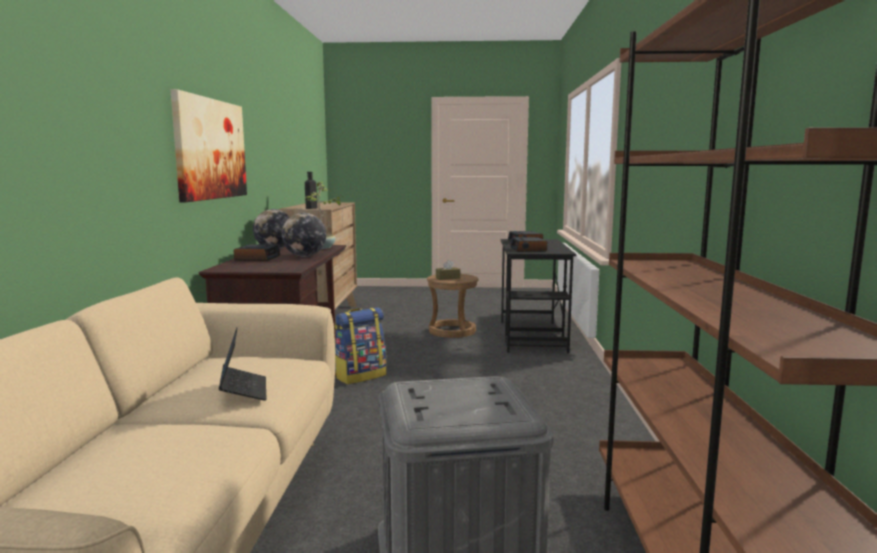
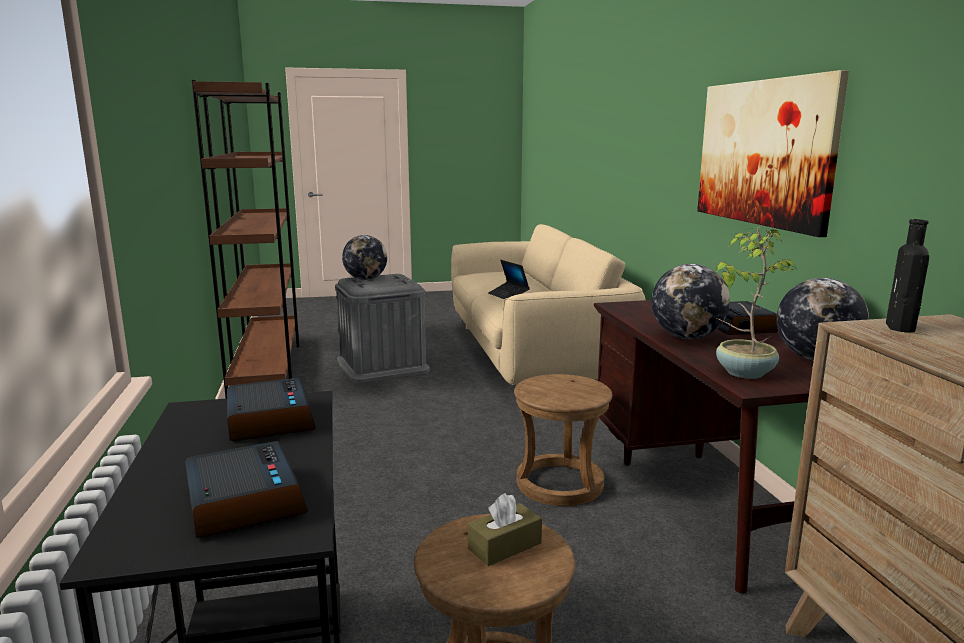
camera: 165 degrees right, 5 degrees up
(360, 376) = (560, 484): backpack -> brown stool
(485, 407) = (365, 279): none -> globe

